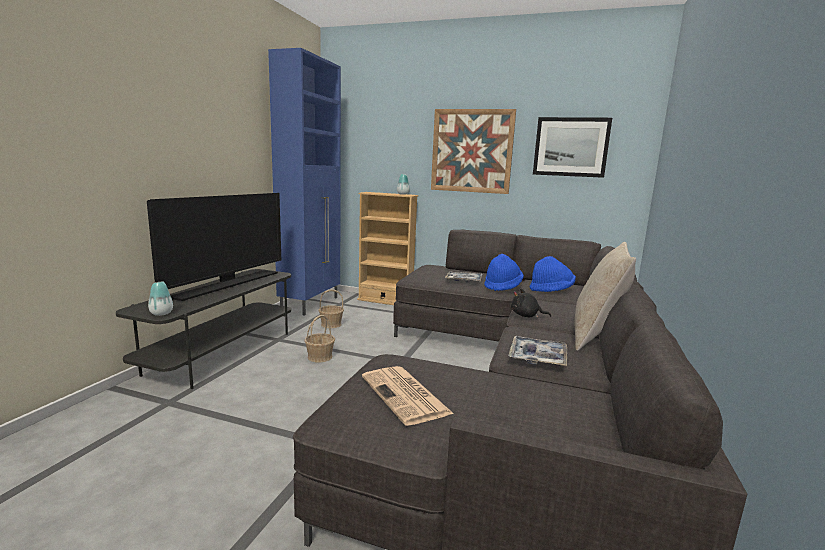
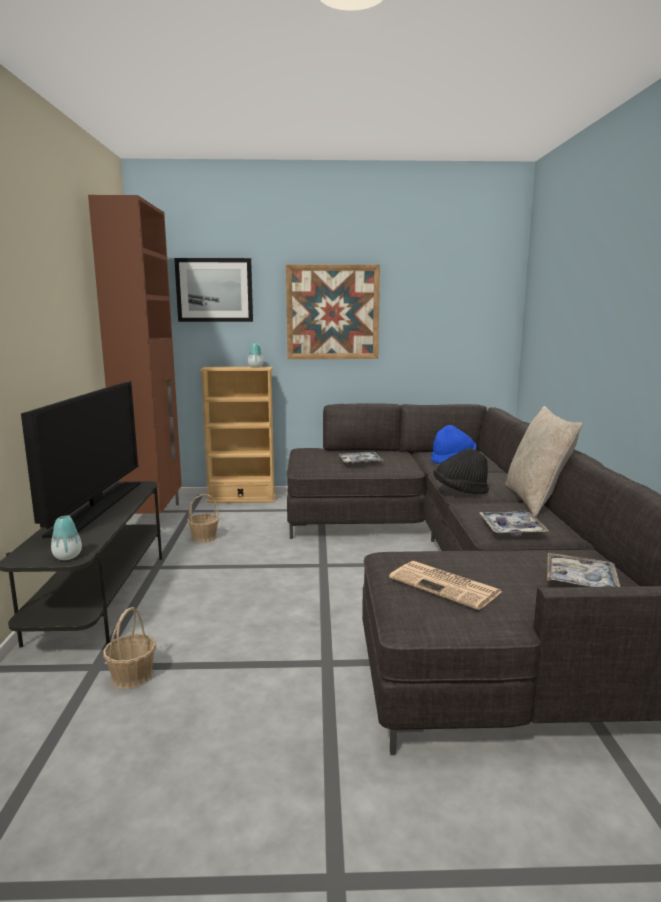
camera: 20 degrees left, 0 degrees up
(311, 304) = (154, 517): blue cabinet -> brown cabinet
(320, 357) = (228, 577): basket -> basket (132, 676)
(502, 286) = (404, 463): blue hat -> none
(526, 316) = (460, 491): black plush toy -> black hat
(553, 422) = (580, 580): none -> tray
(570, 147) = (440, 305): picture -> picture (214, 290)

